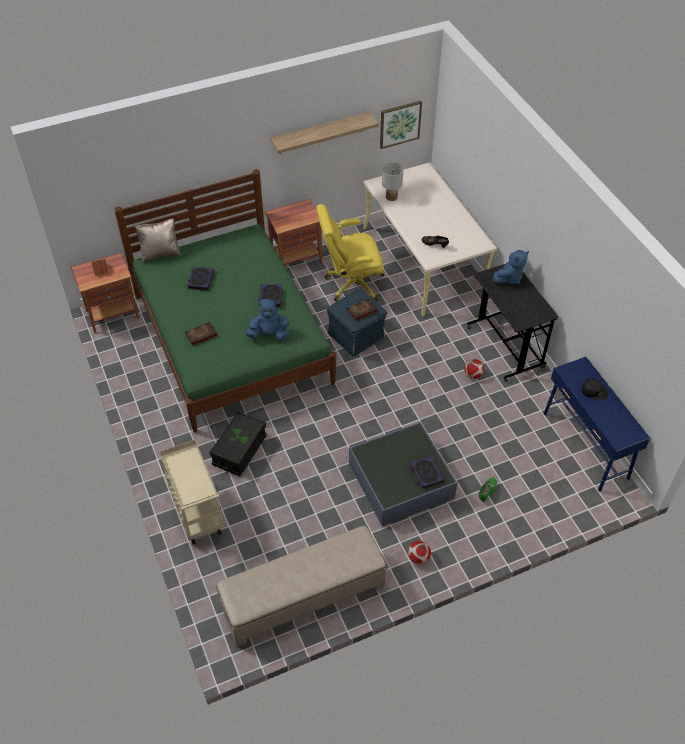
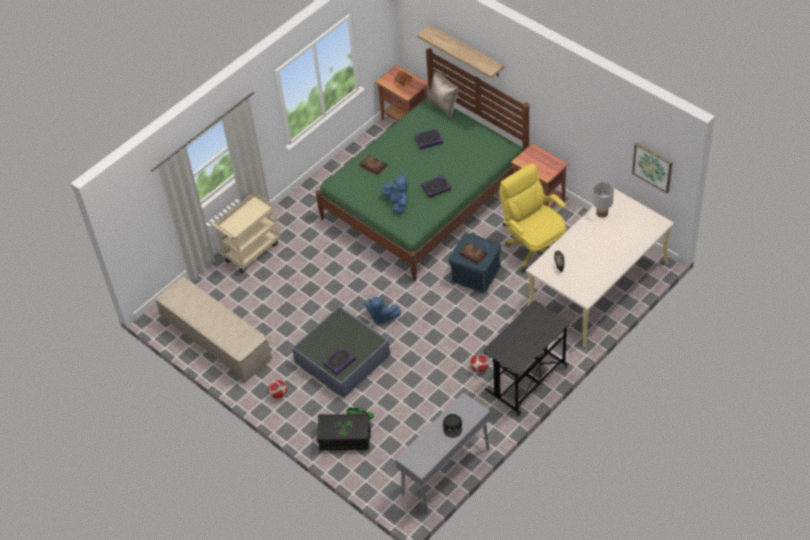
camera: 70 degrees right, 0 degrees up
(239, 450) = (318, 252): black storage box -> black storage box (345, 438)
(321, 133) = (585, 118): shelf -> shelf (466, 51)
(509, 277) = (545, 326): blue plush toy -> blue plush toy (381, 316)
(584, 446) = (445, 471): blue console table -> grey console table

